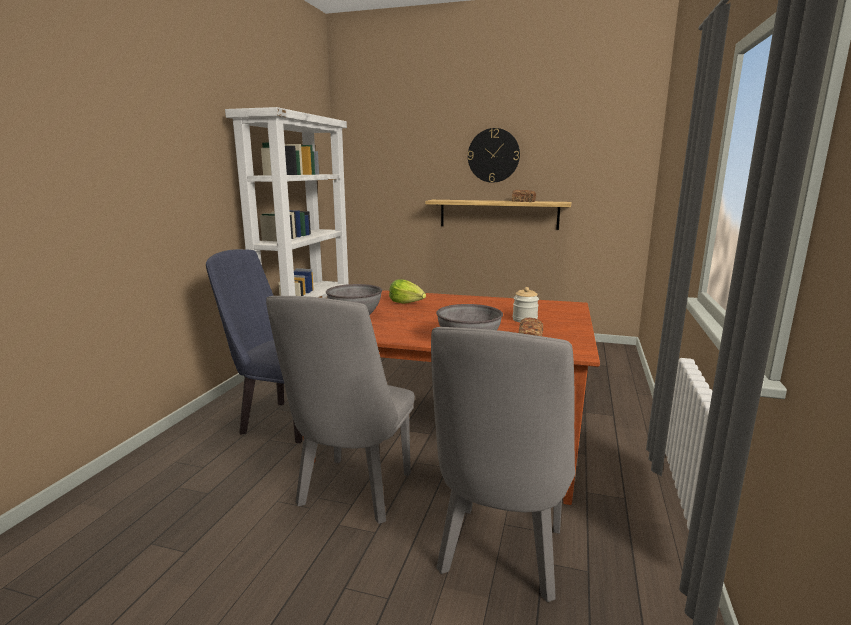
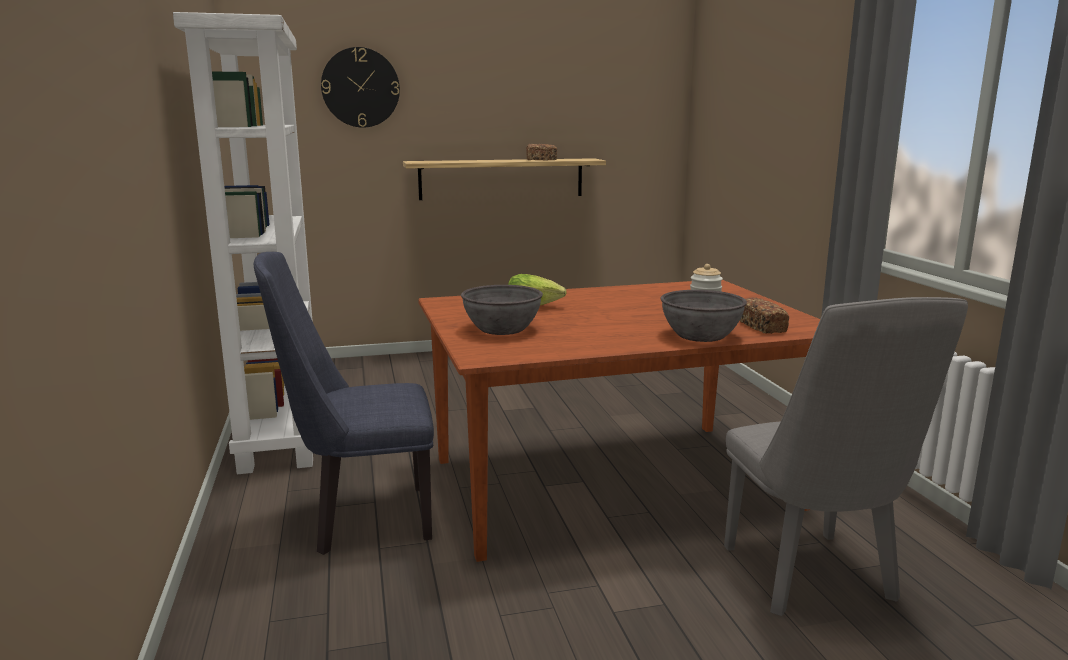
camera: 30 degrees left, 0 degrees up
(352, 495) = (584, 575): grey chair -> none
(493, 155) = (490, 96): wall clock -> wall clock (360, 87)

